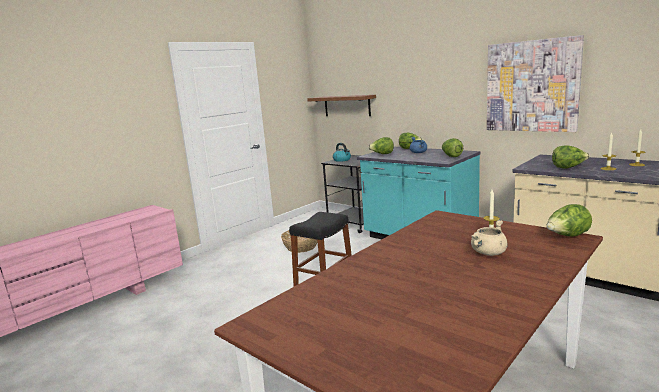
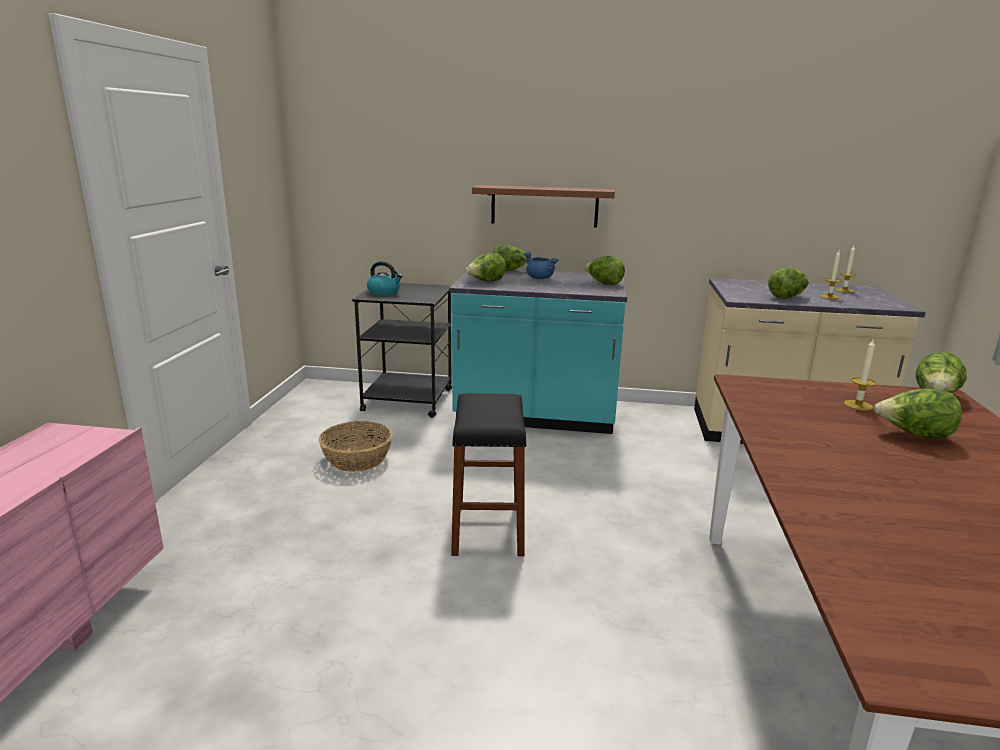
camera: 35 degrees left, 5 degrees up
(347, 106) = (373, 194): brown shelf -> brown shelf (544, 206)
(488, 253) = (913, 435): beige cooking pot -> lettuce
(532, 86) = (703, 181): picture -> none

